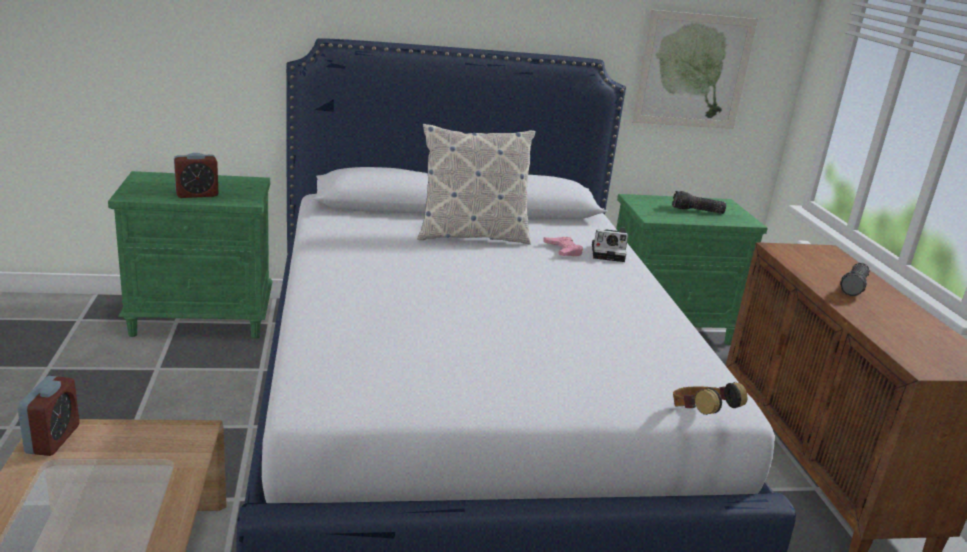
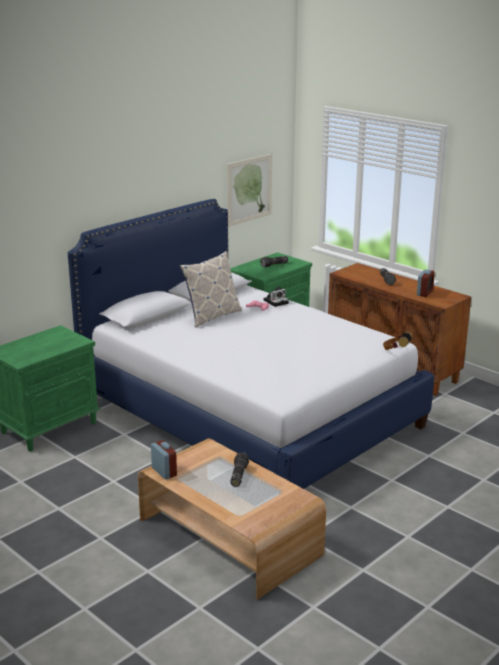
camera: 35 degrees left, 0 degrees up
(126, 514) = (238, 475): none -> flashlight
(197, 194) = (51, 348): alarm clock -> alarm clock (424, 293)

